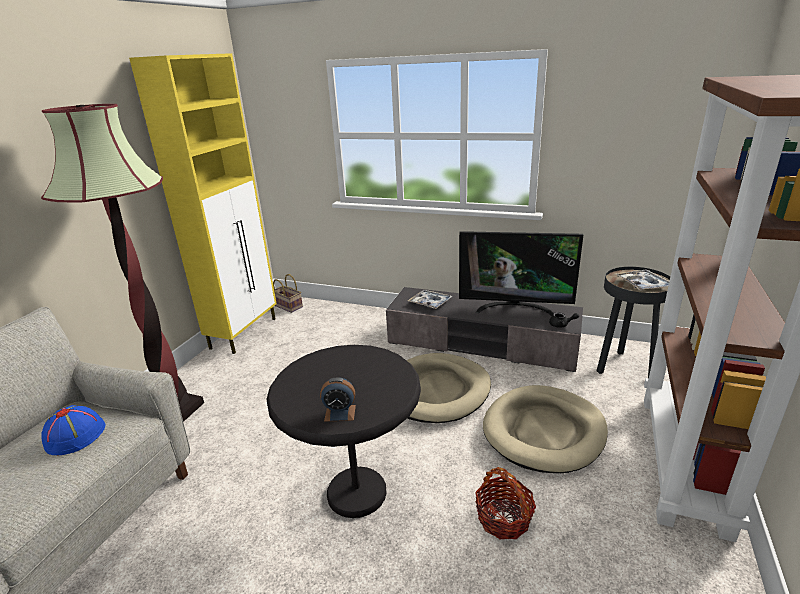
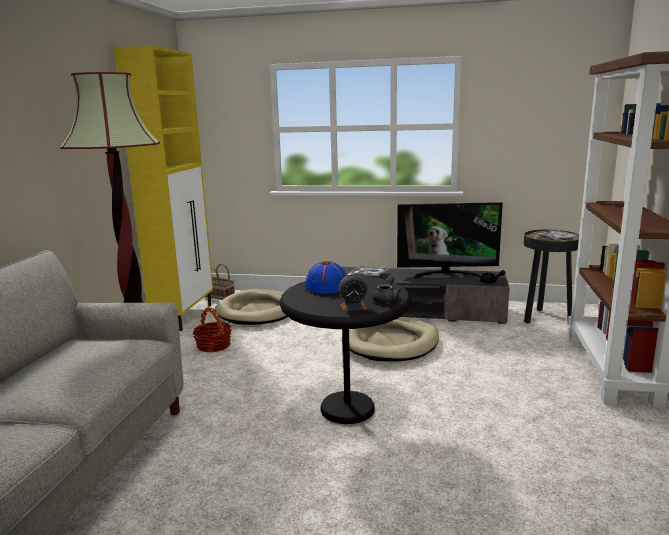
camera: 10 degrees left, 10 degrees down
(75, 435) = (101, 350): blue hat -> blue hat (327, 286)
(385, 400) = (386, 299): none -> grey teapot
(504, 518) = (481, 412): basket -> basket (213, 346)
(544, 431) = (494, 360): beige dog bed -> beige dog bed (259, 311)

